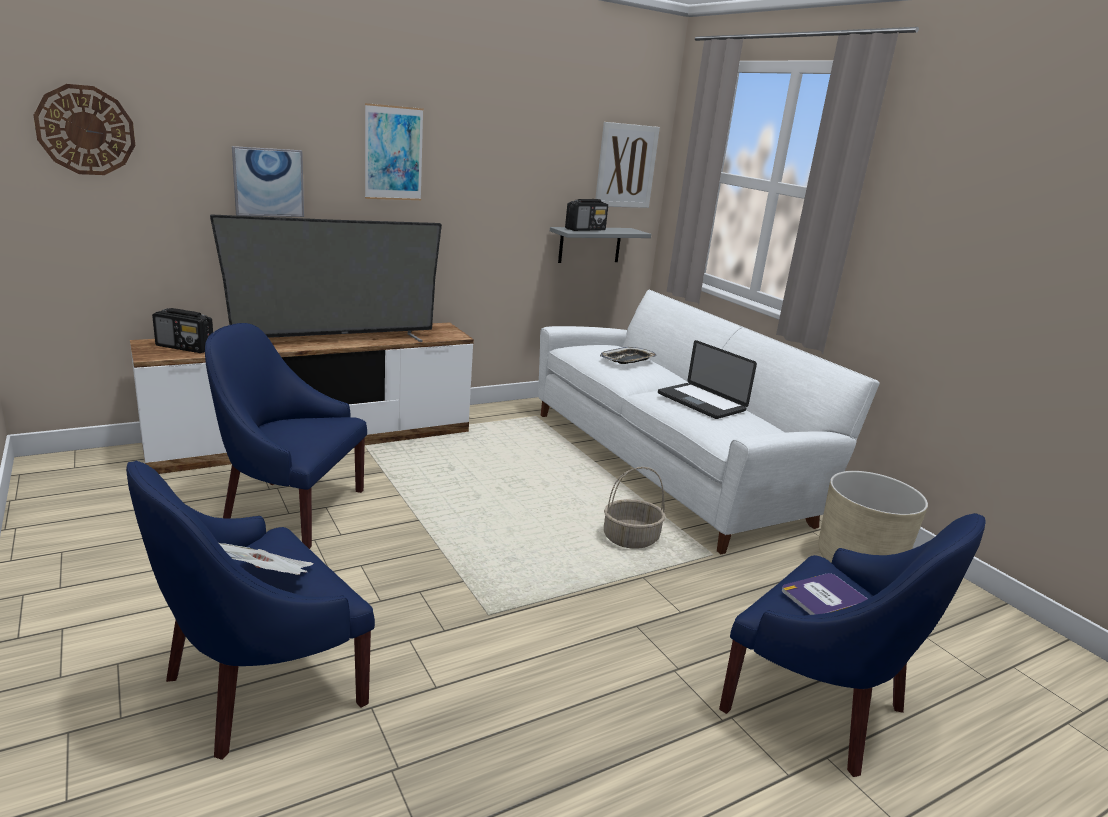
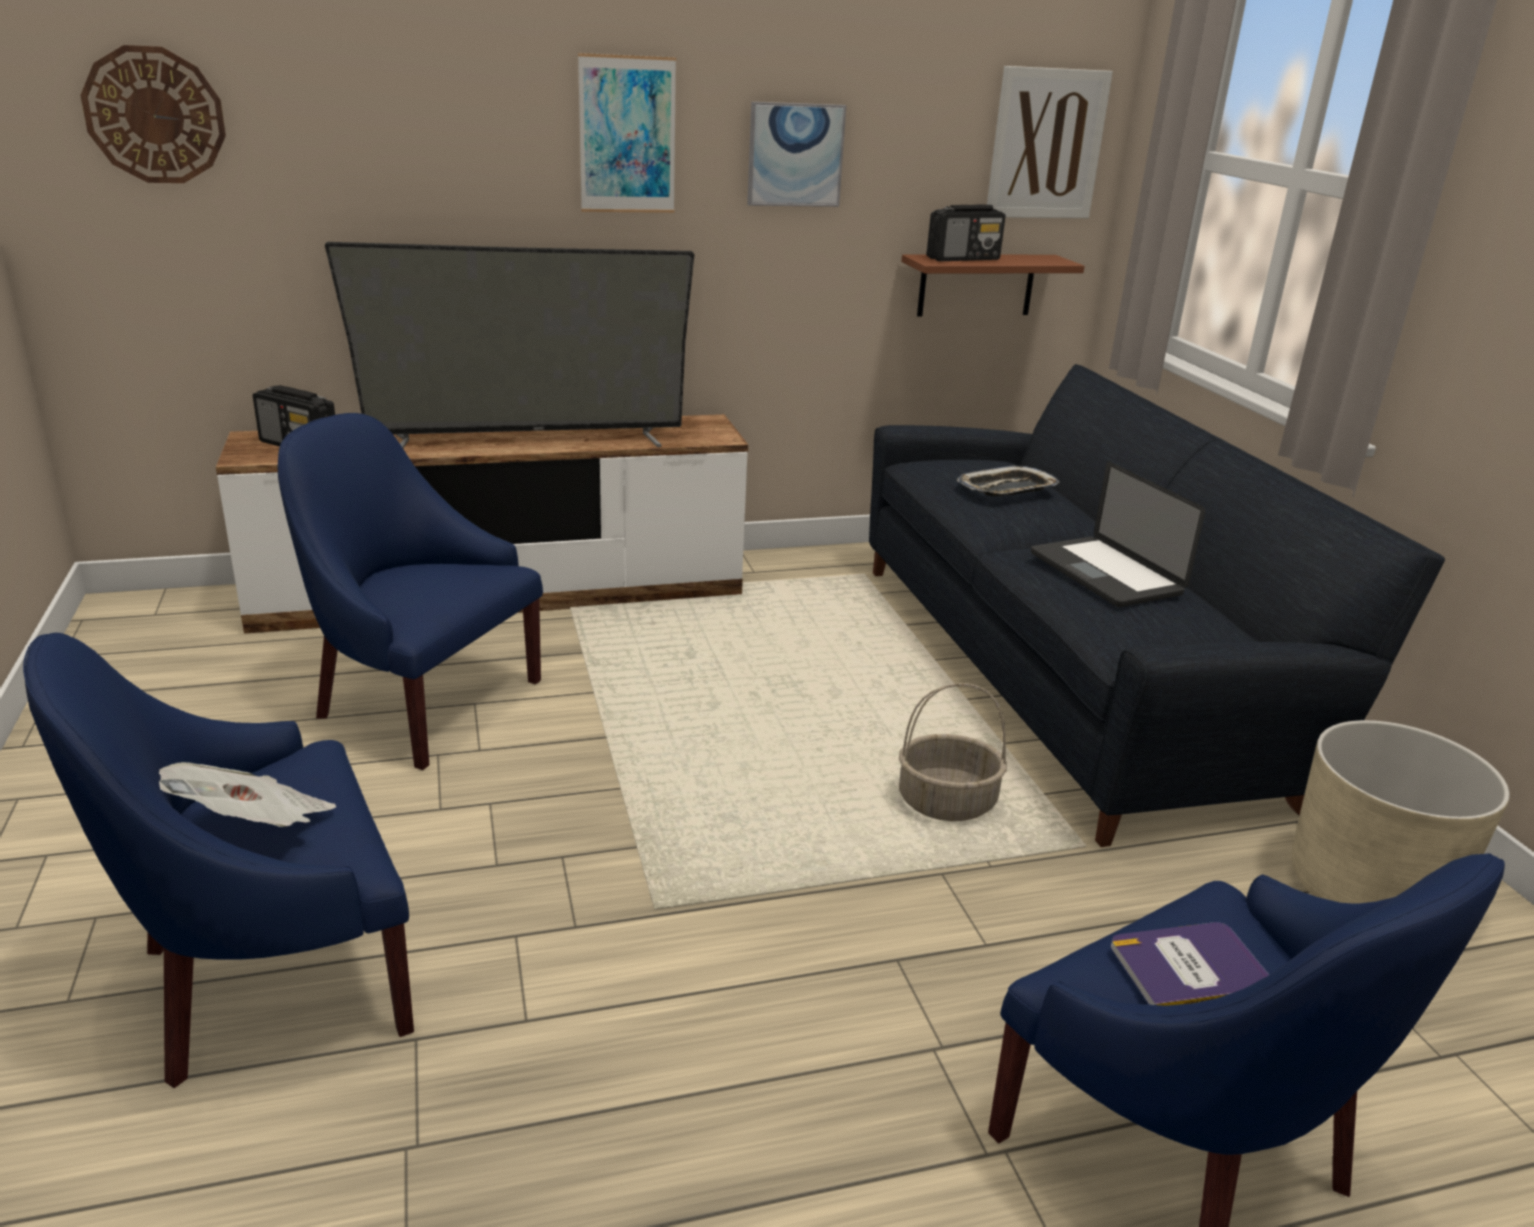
camera: 15 degrees right, 5 degrees up
(268, 182) = (427, 188): picture -> picture (795, 155)
(590, 245) = (976, 285): grey shelf -> brown shelf
(670, 463) = (1069, 673): white sofa -> black sofa

